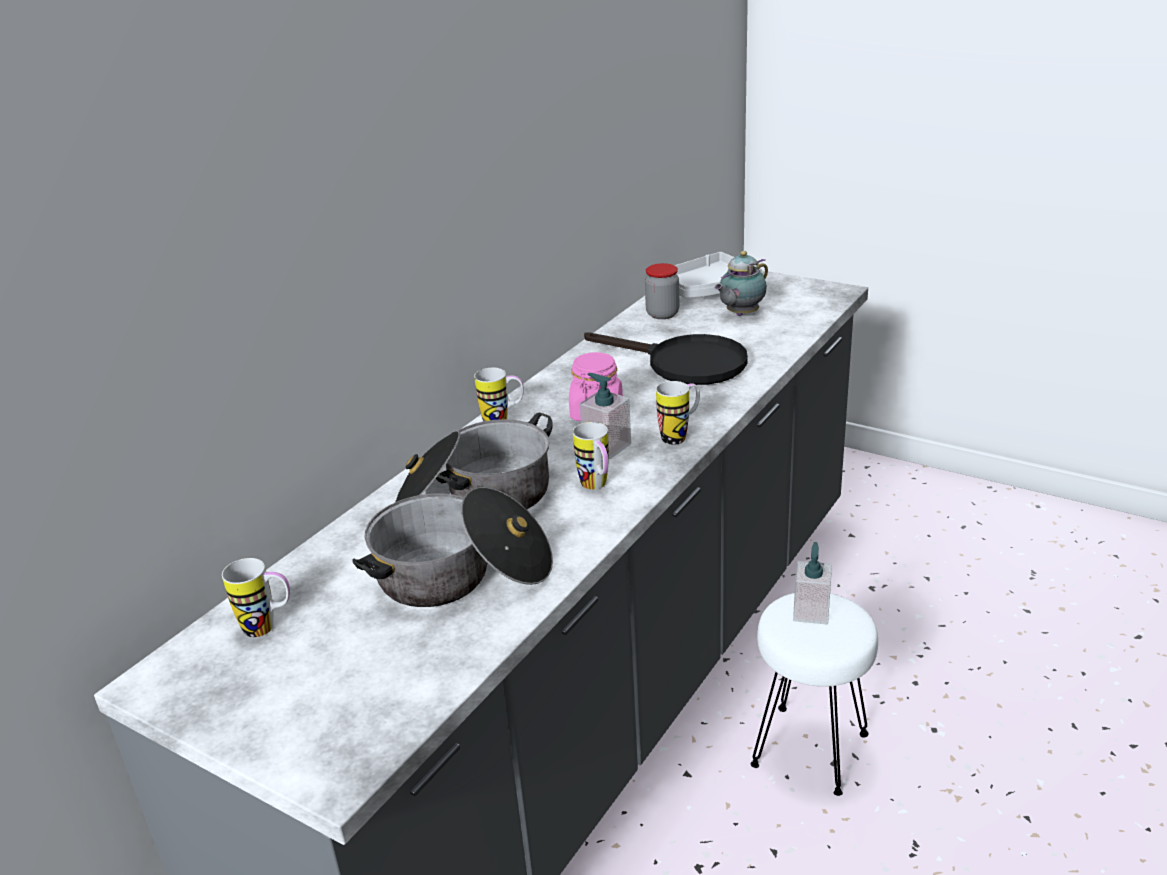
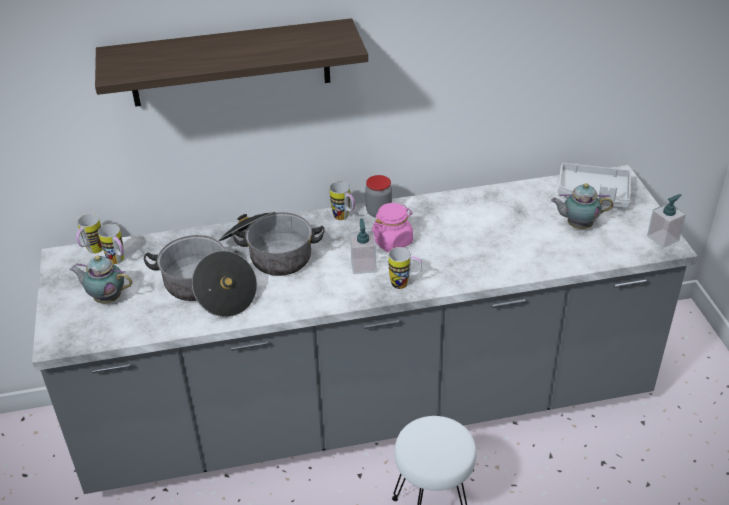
camera: 45 degrees right, 10 degrees up
(323, 207) = (230, 63): none -> shelf
(326, 674) = (106, 298): none -> teapot
(597, 487) = (323, 285): mug -> mug (92, 252)
(662, 314) = (535, 196): jar -> jar (378, 212)
(683, 364) = (485, 239): black frying pan -> none
(811, 612) = (441, 436): soap dispenser -> soap dispenser (663, 238)

